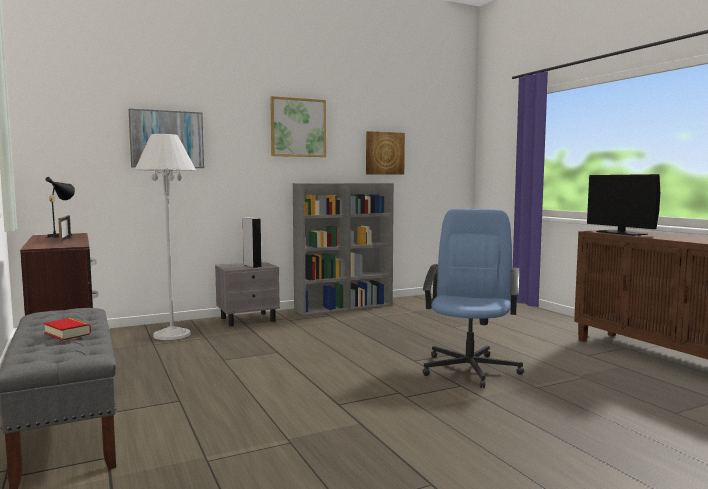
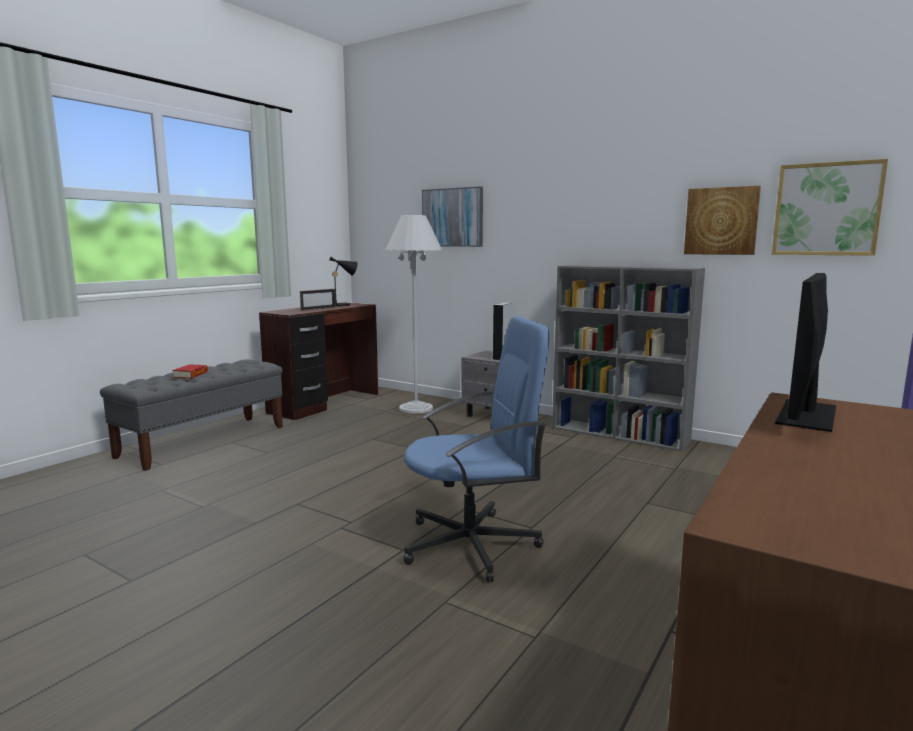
camera: 60 degrees right, 5 degrees up
(298, 127) = (587, 193): picture -> picture (827, 209)

